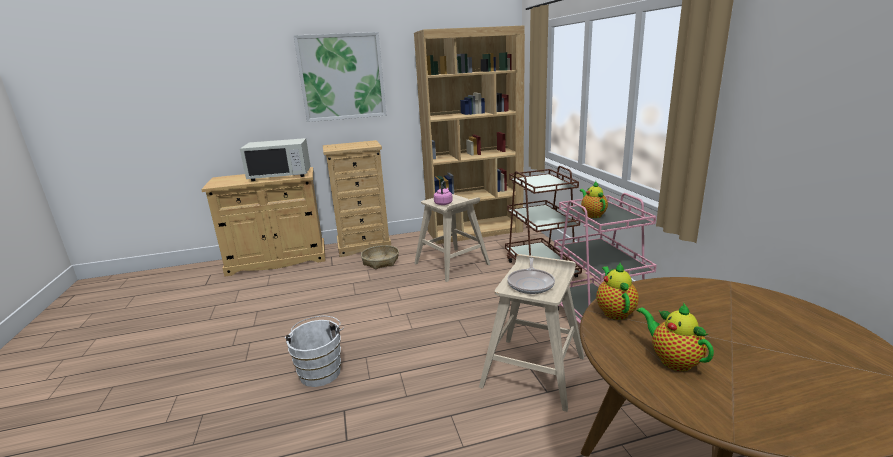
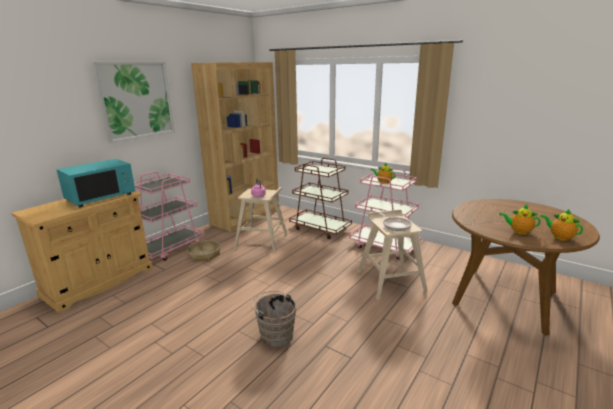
camera: 40 degrees left, 0 degrees up
(280, 175) = (101, 197): white microwave -> turquoise microwave
(321, 371) = (275, 334): white bucket -> brown bucket
(364, 246) = (171, 248): beige dresser -> pink cart
(614, 311) = (472, 222): teapot -> teapot (559, 237)

